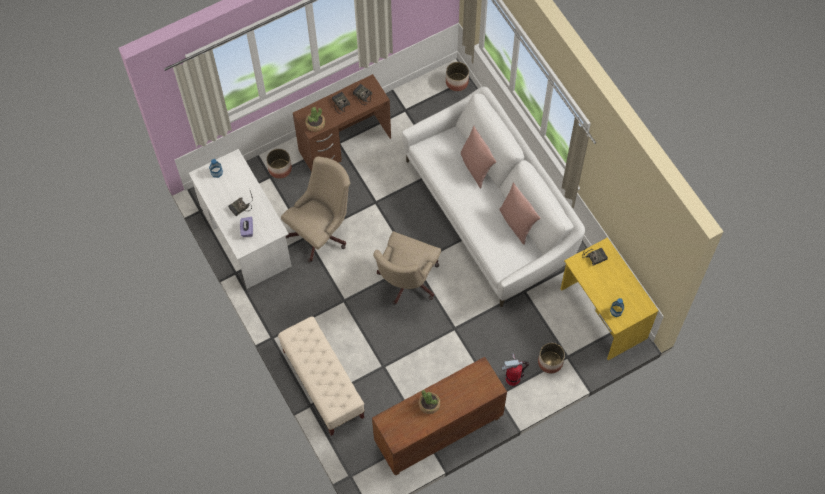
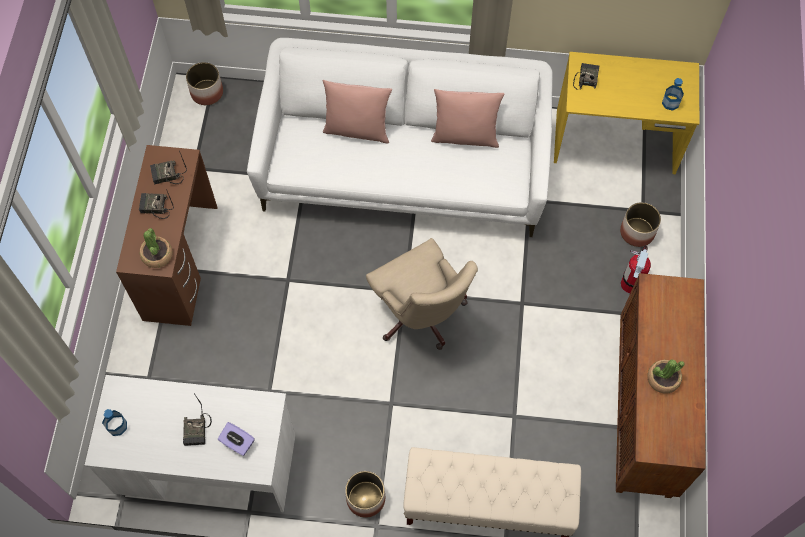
camera: 55 degrees left, 0 degrees up
(279, 168) = (147, 359): planter -> planter (365, 499)
(321, 231) = (276, 367): beige office chair -> none

